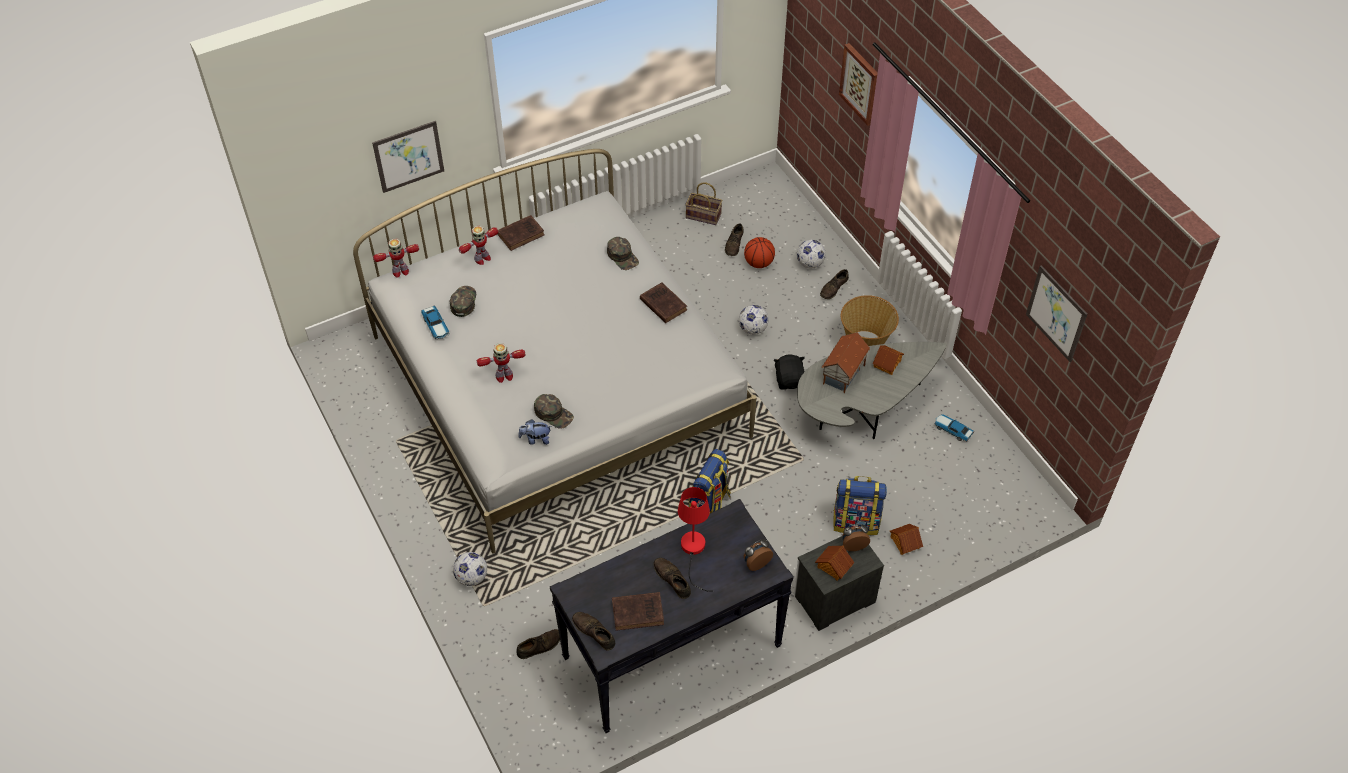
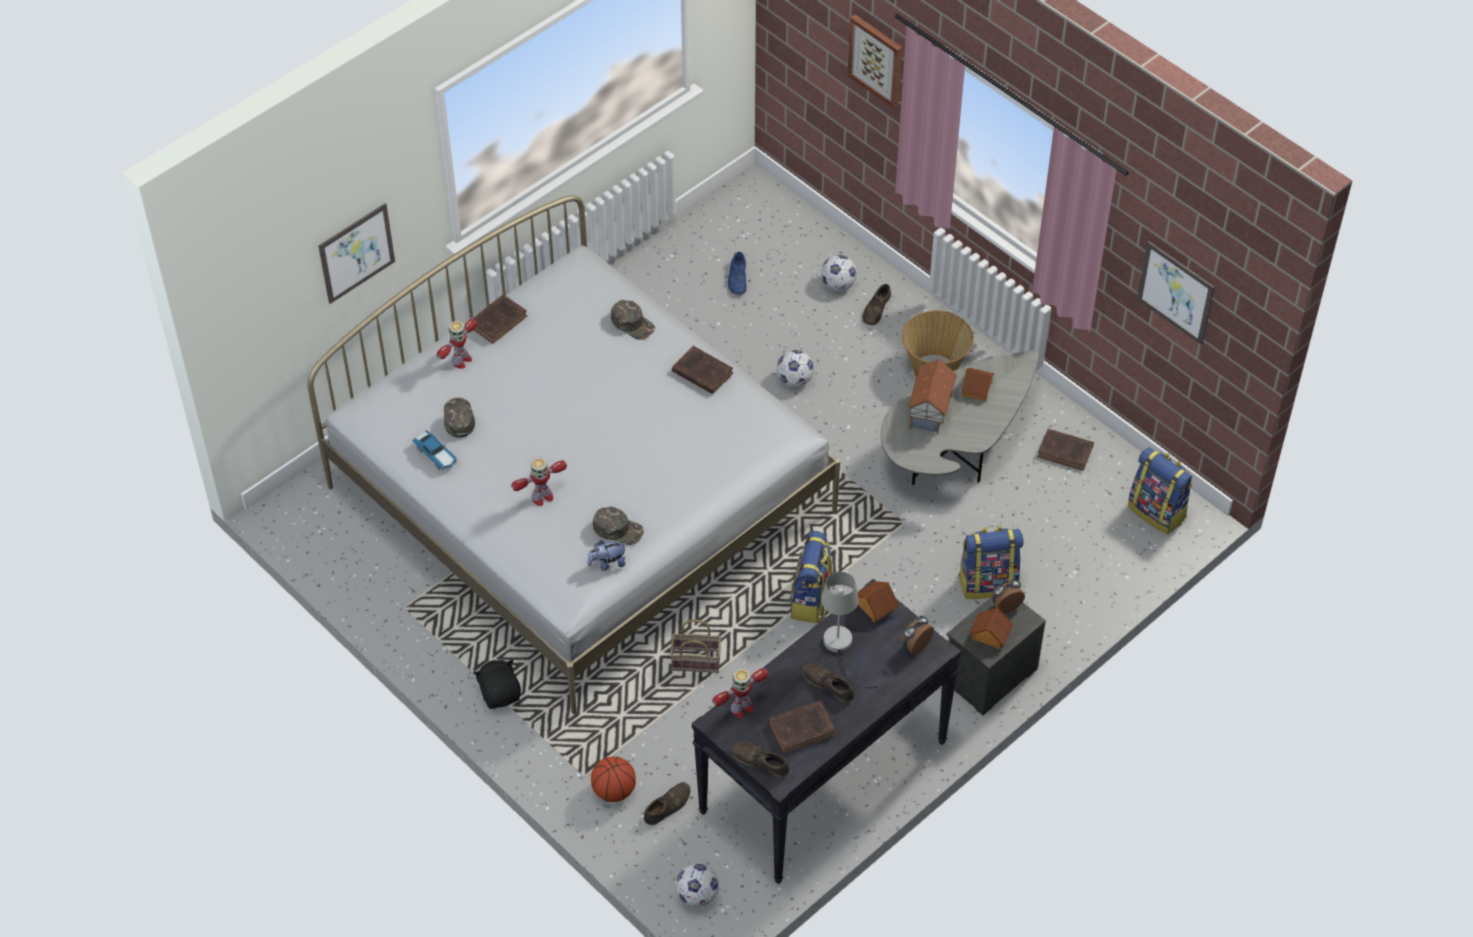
camera: 15 degrees left, 0 degrees up
(400, 271) = (364, 397): toy robot -> toy robot (741, 708)
(471, 577) = (558, 747): football -> football (697, 896)
(693, 551) = (841, 648): red table lamp -> grey table lamp
(704, 215) = (689, 250): basket -> basket (697, 661)
(734, 244) = (738, 279): brown shoe -> blue shoe
(759, 263) = (775, 297): basketball -> basketball (614, 791)
(789, 380) = (859, 433): black plush toy -> black plush toy (500, 693)
(904, 542) = (1050, 594): toy house -> toy house (874, 606)
(952, 430) = (1066, 452): toy car -> brown book
(1013, 494) = (1157, 512): none -> backpack

